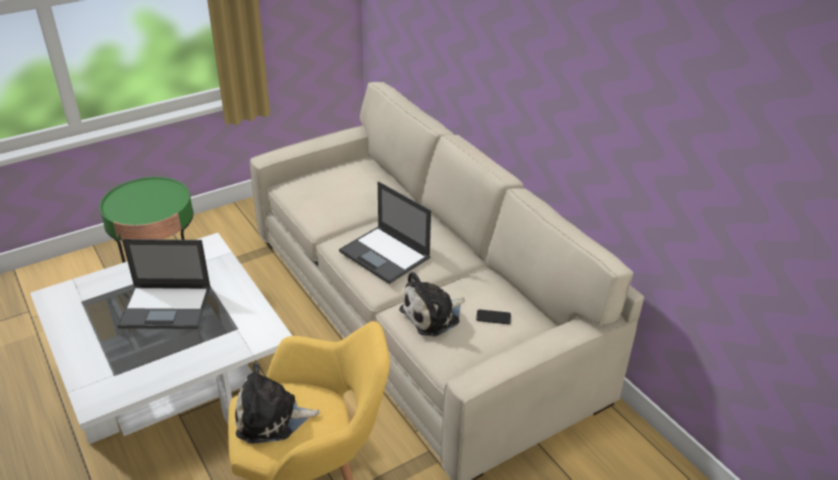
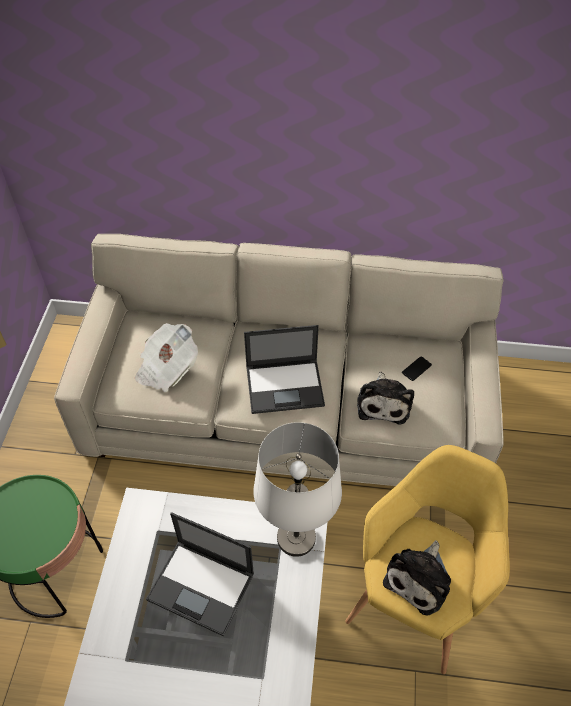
camera: 50 degrees left, 15 degrees up
(167, 307) = (202, 586): laptop -> laptop turned 75 degrees clockwise
(251, 333) = (295, 538): none -> white table lamp
(335, 194) = (167, 368): none -> newspaper

